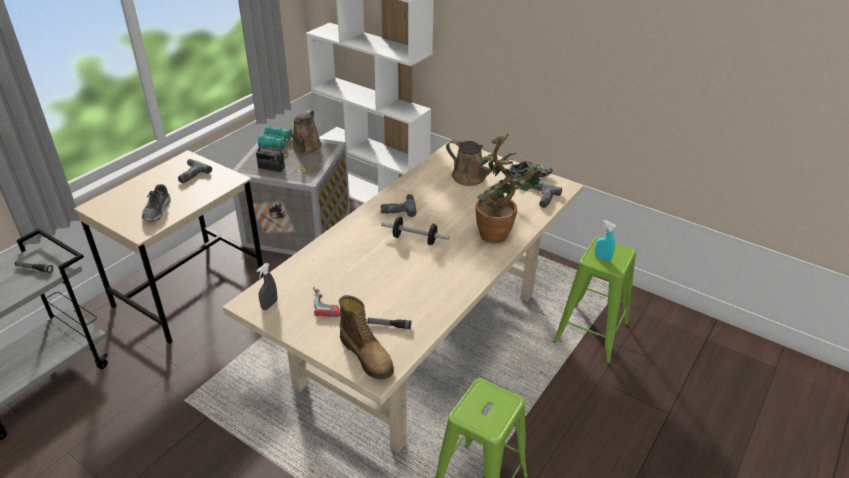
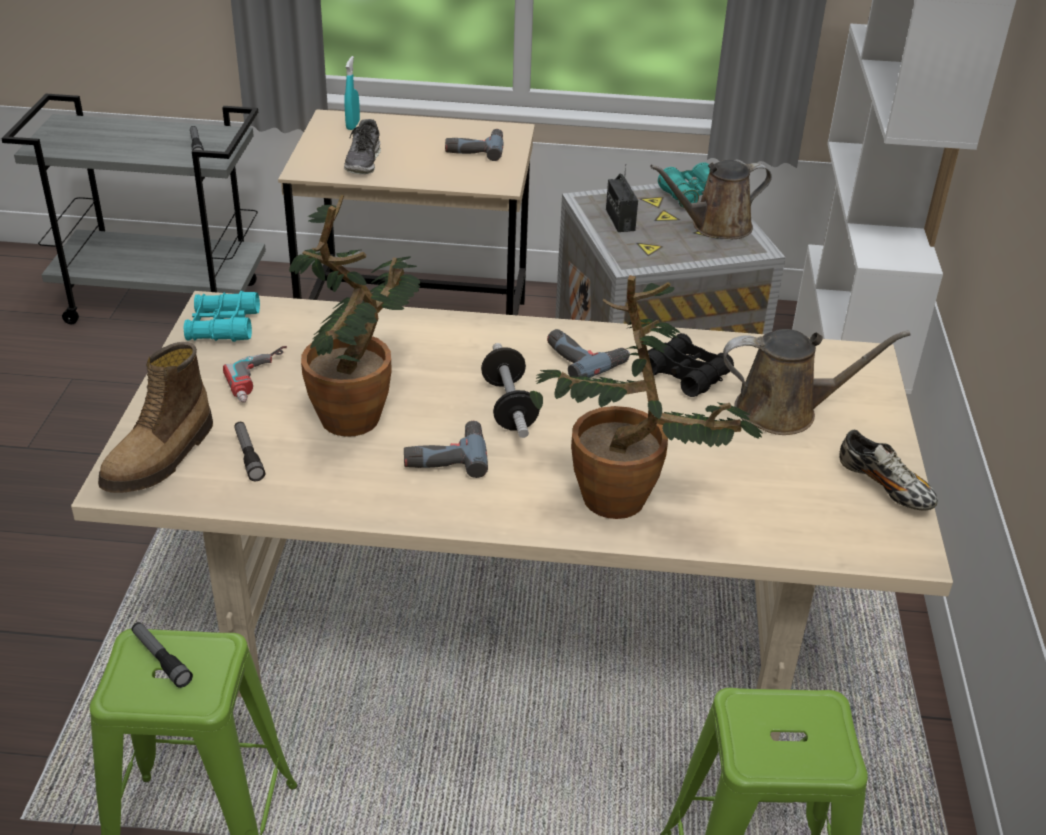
camera: 60 degrees right, 0 degrees up
(157, 211) = (364, 161): shoe -> shoe turned 60 degrees counterclockwise
(269, 305) = (223, 326): grey spray bottle -> turquoise binoculars
(383, 281) = (362, 411): none -> potted plant
(430, 189) = (685, 374): none -> black binoculars
(472, 178) = (784, 411): brown watering can -> brown watering can turned 90 degrees counterclockwise
(477, 409) = (161, 659): none -> flashlight
(541, 198) = (821, 528): power drill -> power drill (445, 455)
(602, 258) = (769, 725): turquoise spray bottle -> turquoise spray bottle (353, 125)

